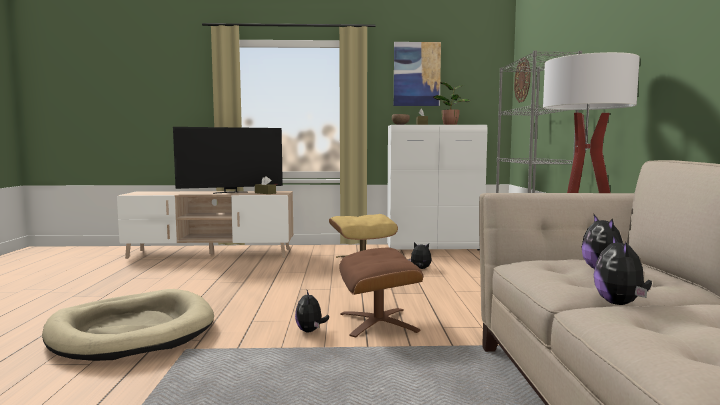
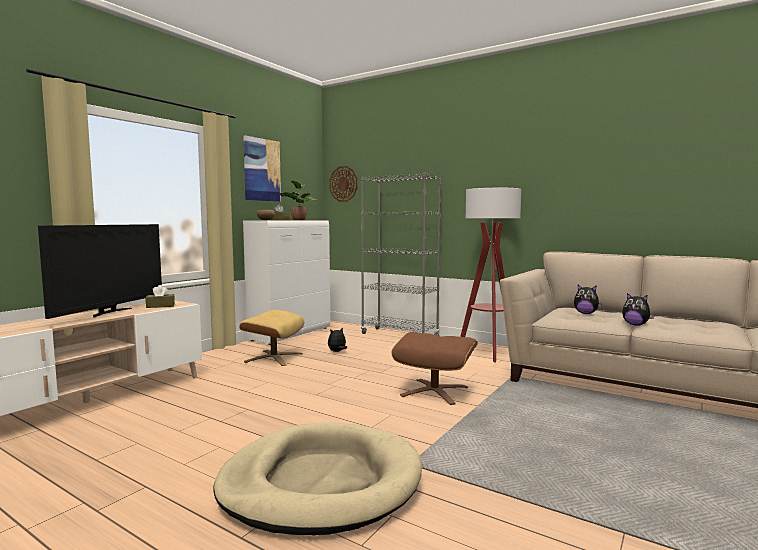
camera: 55 degrees left, 0 degrees up
(310, 331) = (425, 413): plush toy -> none

